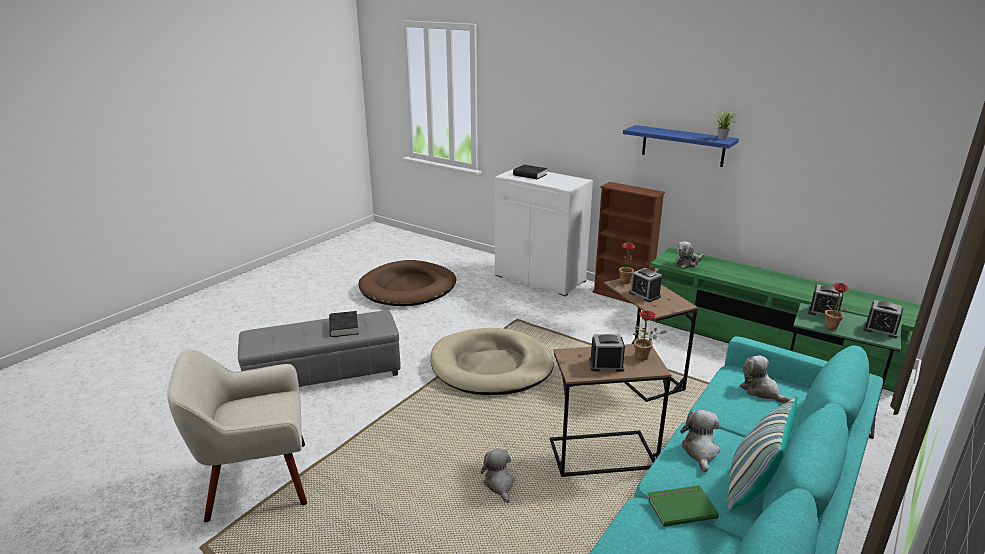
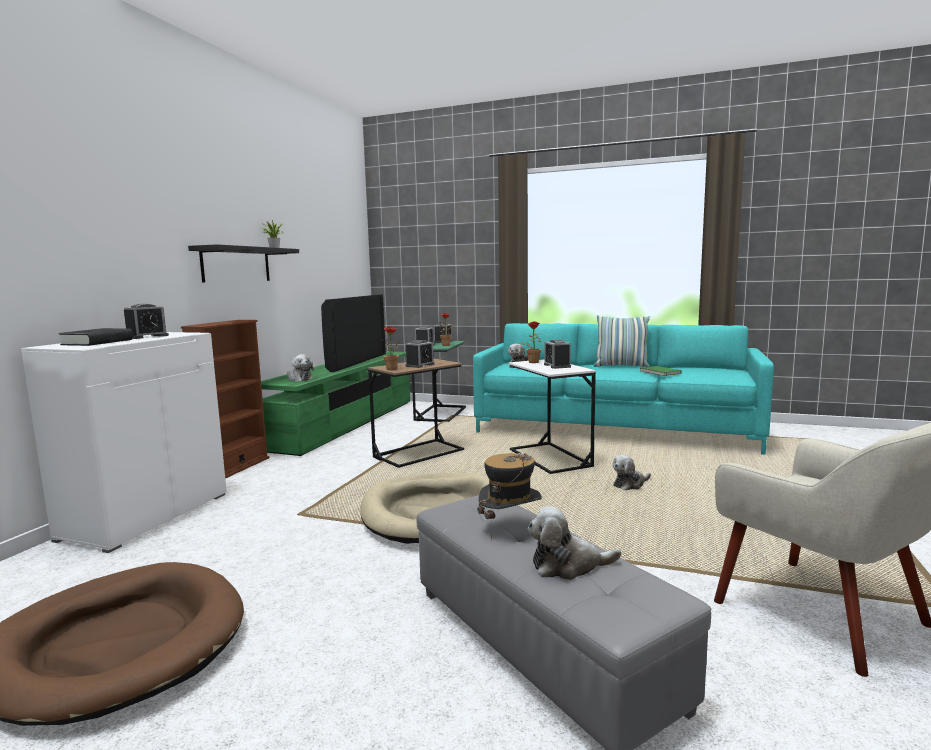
camera: 105 degrees left, 15 degrees down
(343, 327) = (510, 528): black book -> hat
(554, 180) = (147, 336): none -> alarm clock
(602, 454) = (550, 458): brown side table -> white side table
(683, 146) = (236, 264): blue shelf -> black shelf
(700, 451) = (603, 371): plush toy -> plush toy (568, 566)
(805, 289) = (355, 362): none -> television

